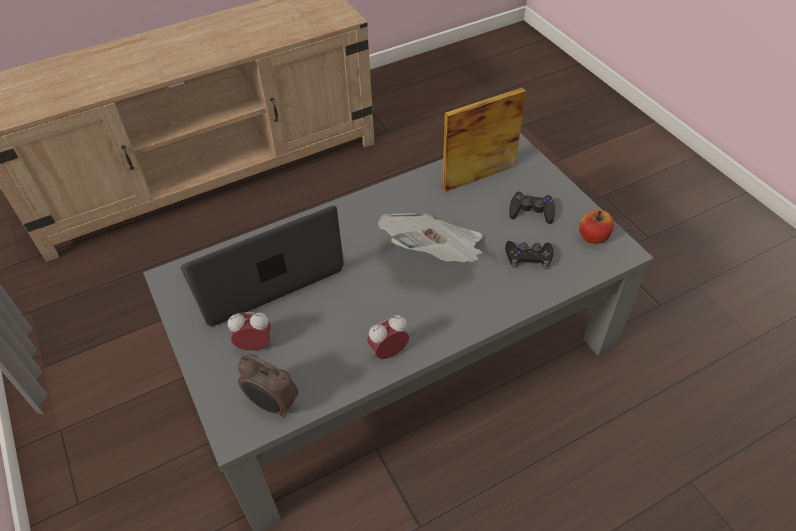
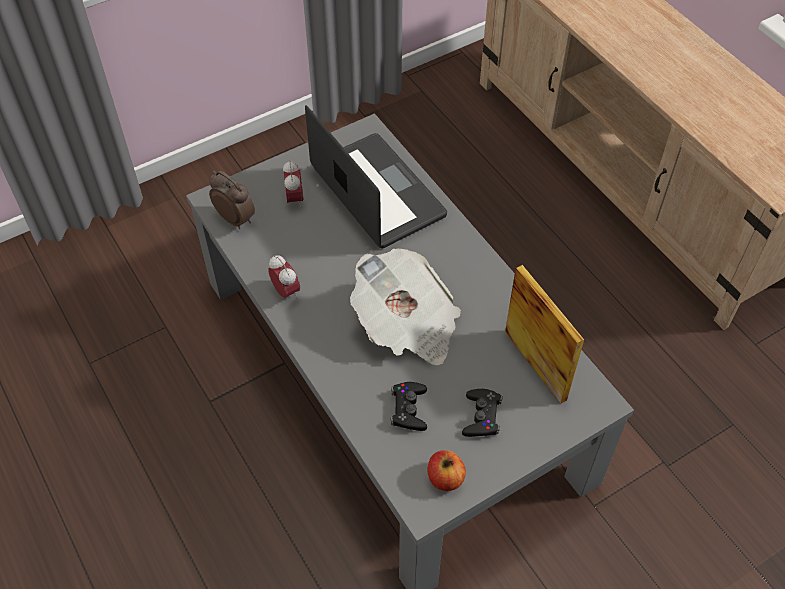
camera: 85 degrees right, 5 degrees up
(272, 405) = (236, 218): alarm clock -> alarm clock turned 105 degrees clockwise

